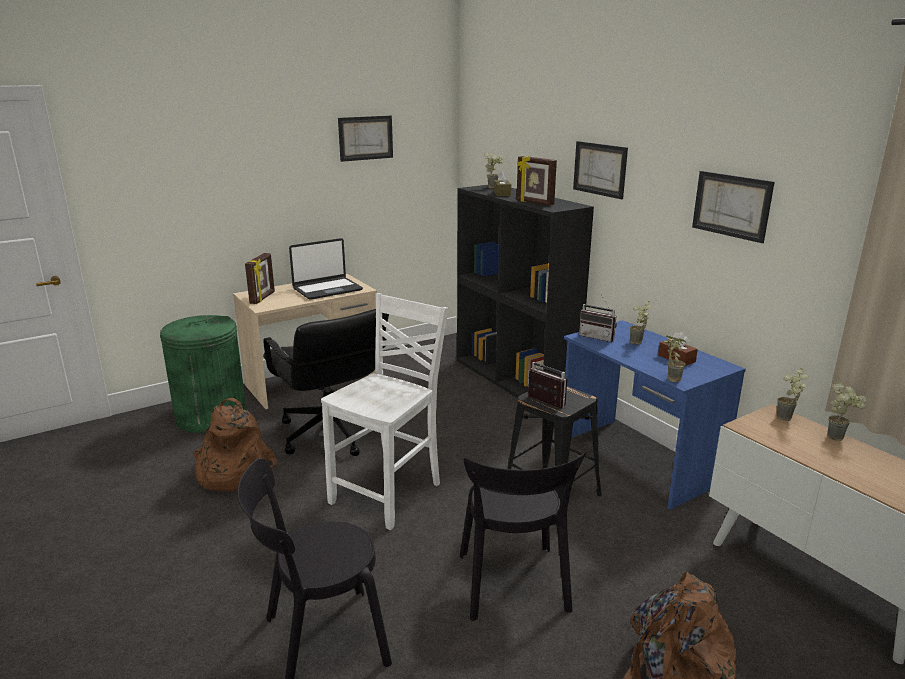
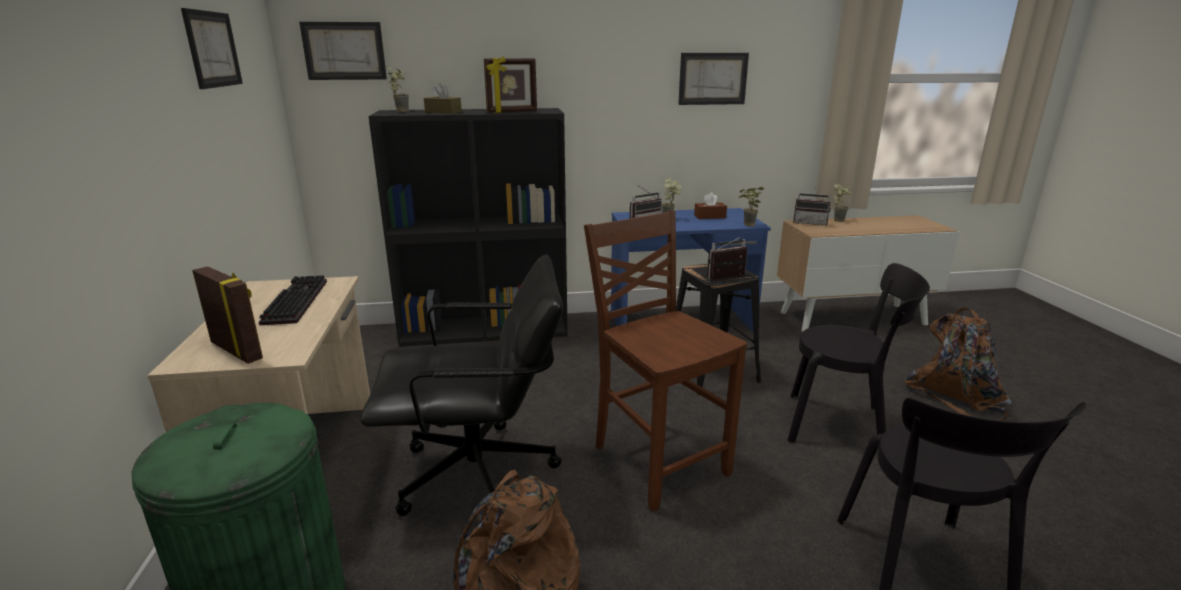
camera: 65 degrees left, 0 degrees up
(327, 289) = (294, 301): laptop -> keyboard
(389, 493) = (657, 459): white chair -> brown chair
(600, 169) = (559, 67): picture -> picture (344, 51)
(787, 420) = (810, 223): potted plant -> radio

